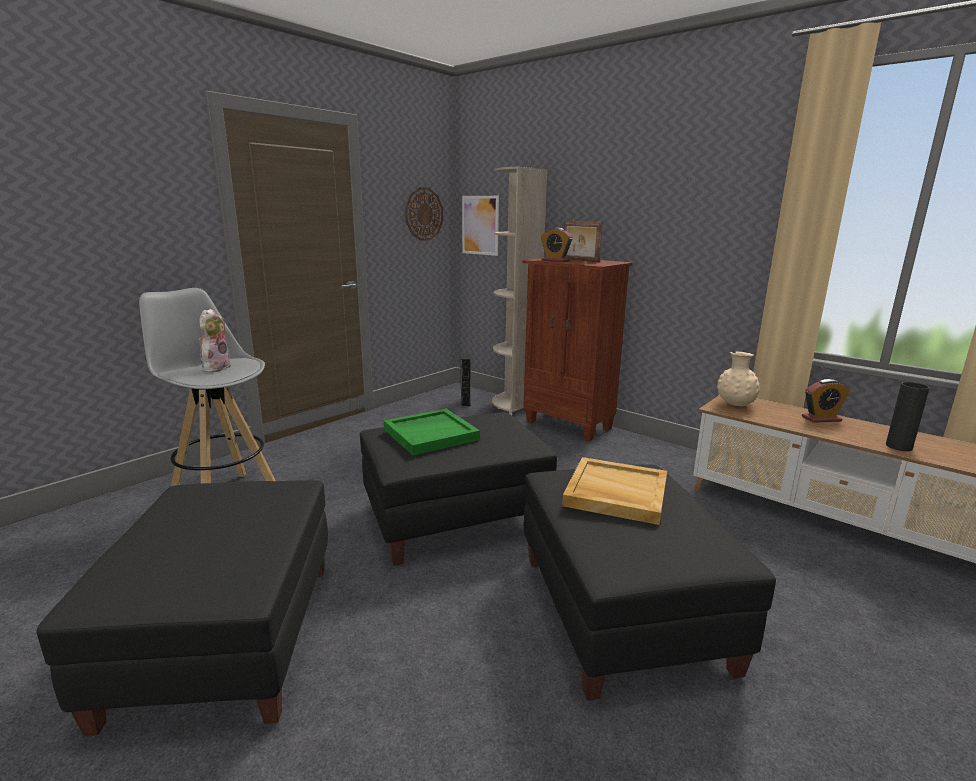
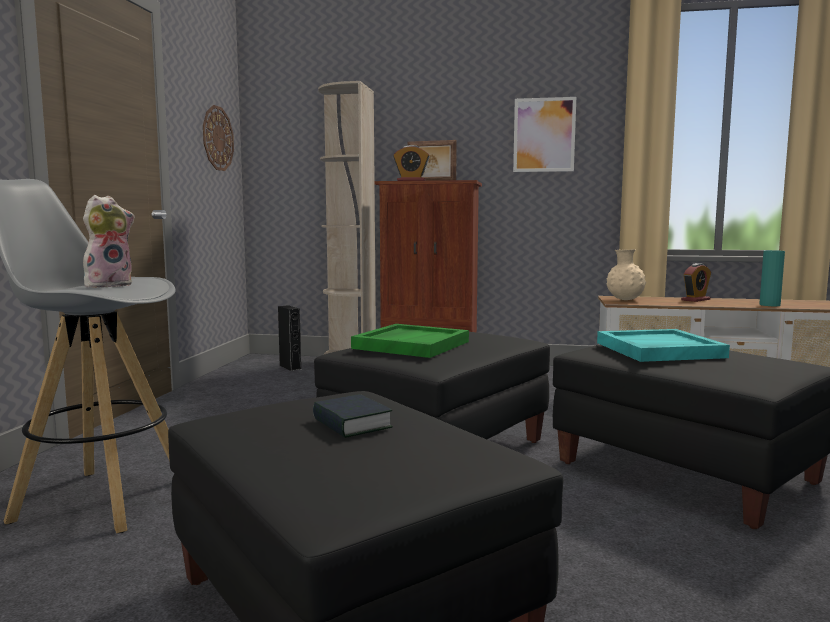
camera: 30 degrees left, 10 degrees down
(216, 368) = (109, 285): plush toy -> plush toy turned 60 degrees clockwise
(229, 521) = (352, 424): none -> book
(480, 225) = (281, 156): picture -> picture (544, 135)
(615, 493) = (658, 350): beige tray -> turquoise tray
(898, 446) = (769, 305): black vase -> turquoise vase

